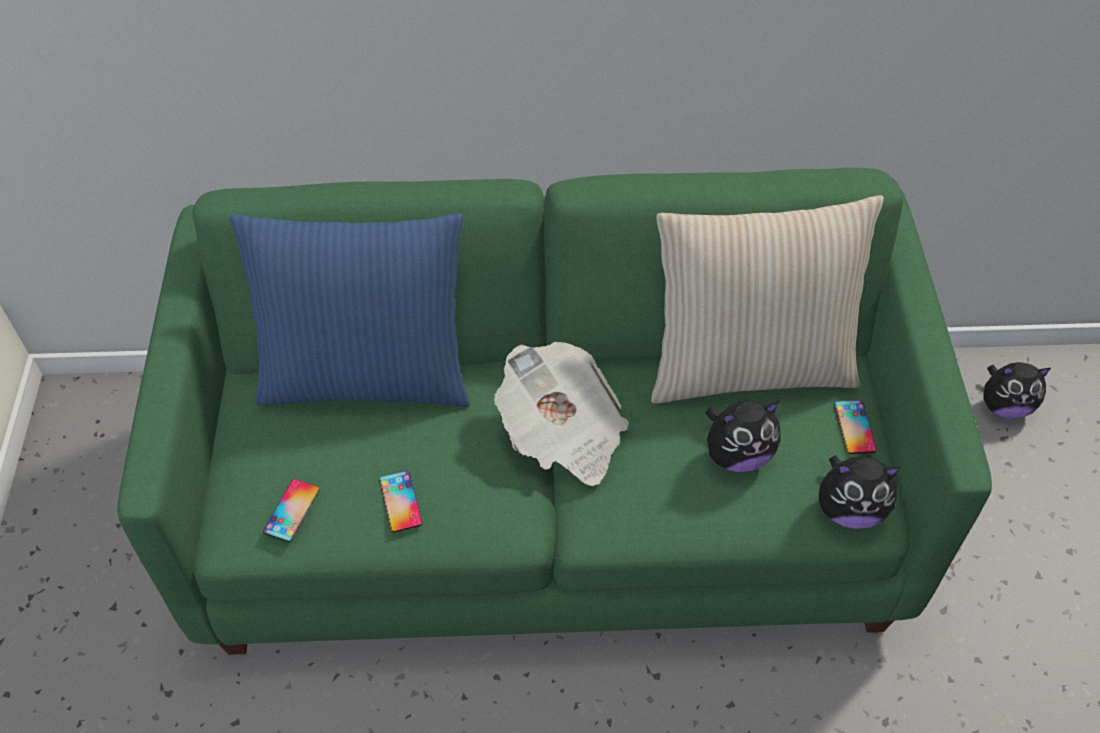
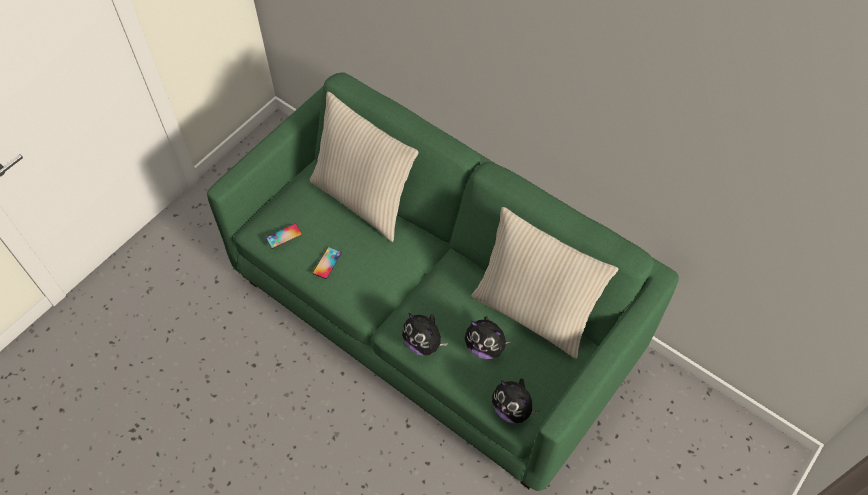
camera: 40 degrees right, 5 degrees up
(367, 376) = (364, 199): blue pillow -> beige pillow
(563, 433) = (420, 282): newspaper -> none
(854, 427) = (554, 375): phone -> none
(1004, 406) = (709, 436): plush toy -> plush toy (423, 343)

